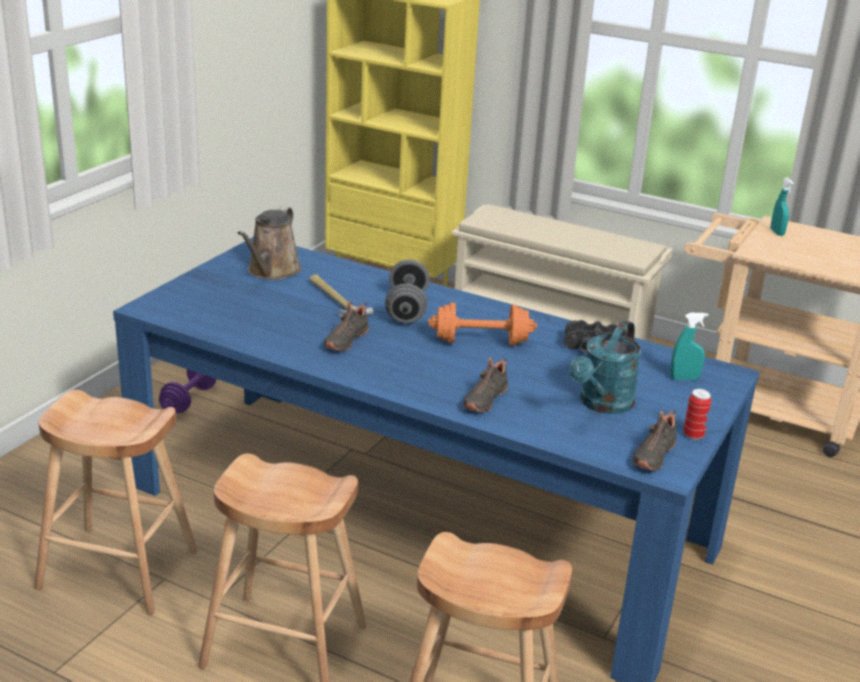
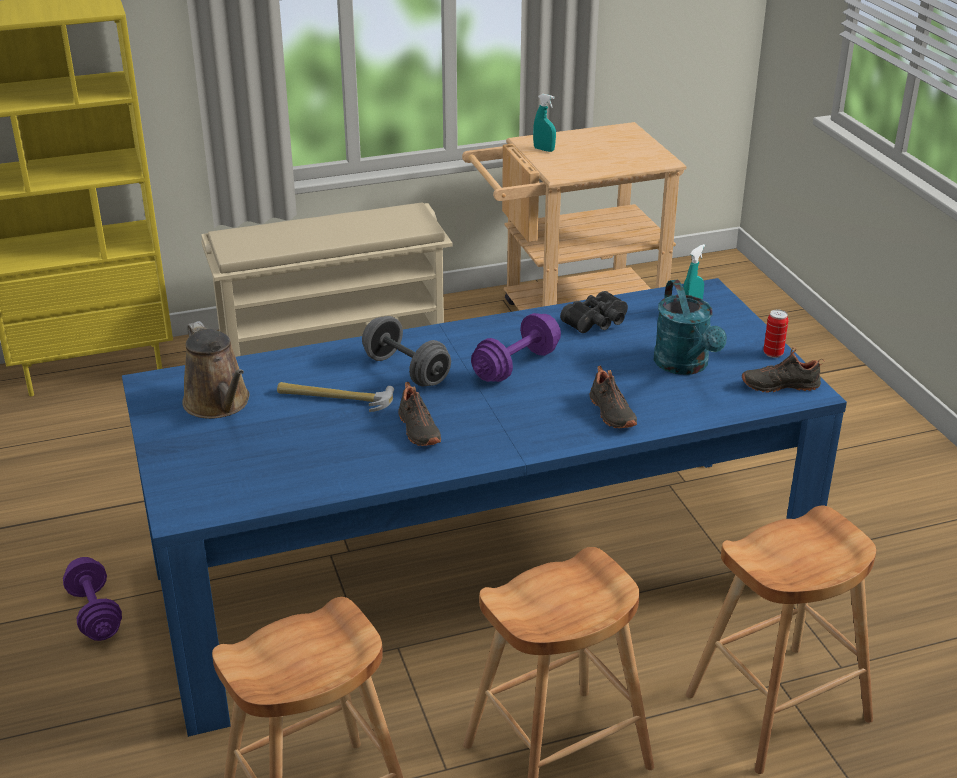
camera: 45 degrees left, 5 degrees up
(481, 341) = (516, 365): orange dumbbell -> purple dumbbell
(652, 454) = (779, 385): black shoe -> black shoe turned 105 degrees clockwise

